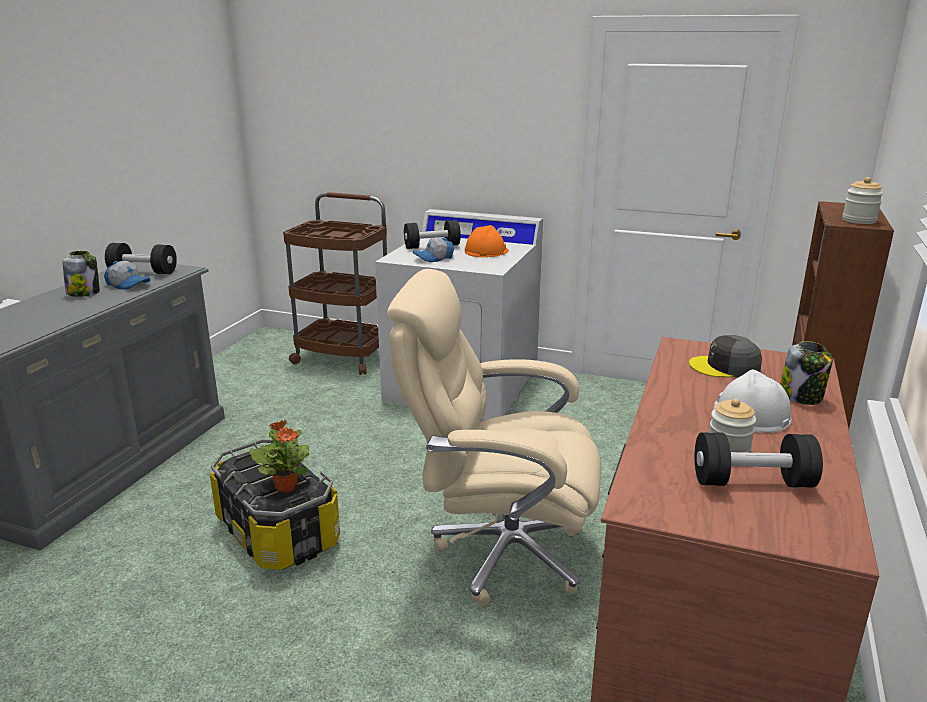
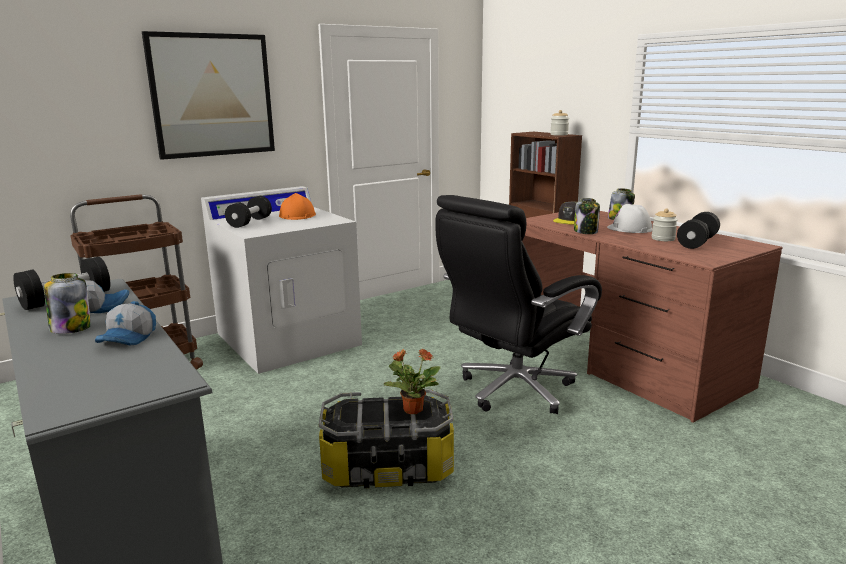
camera: 55 degrees left, 5 degrees down
(434, 258) = (279, 226): cap -> cap (129, 338)
(453, 102) = (212, 95): none -> picture
(500, 554) = (512, 392): beige office chair -> black office chair
(673, 389) = (586, 231): none -> jar

